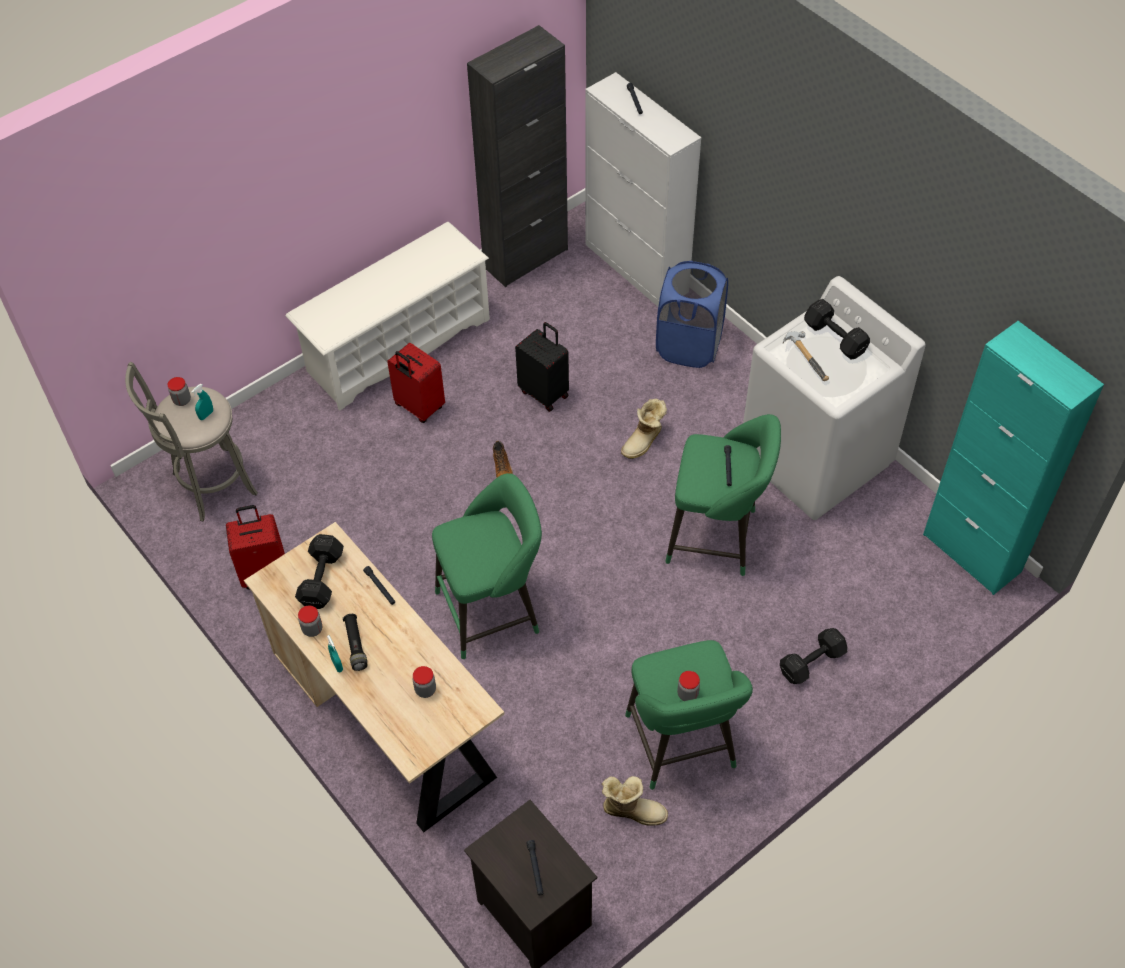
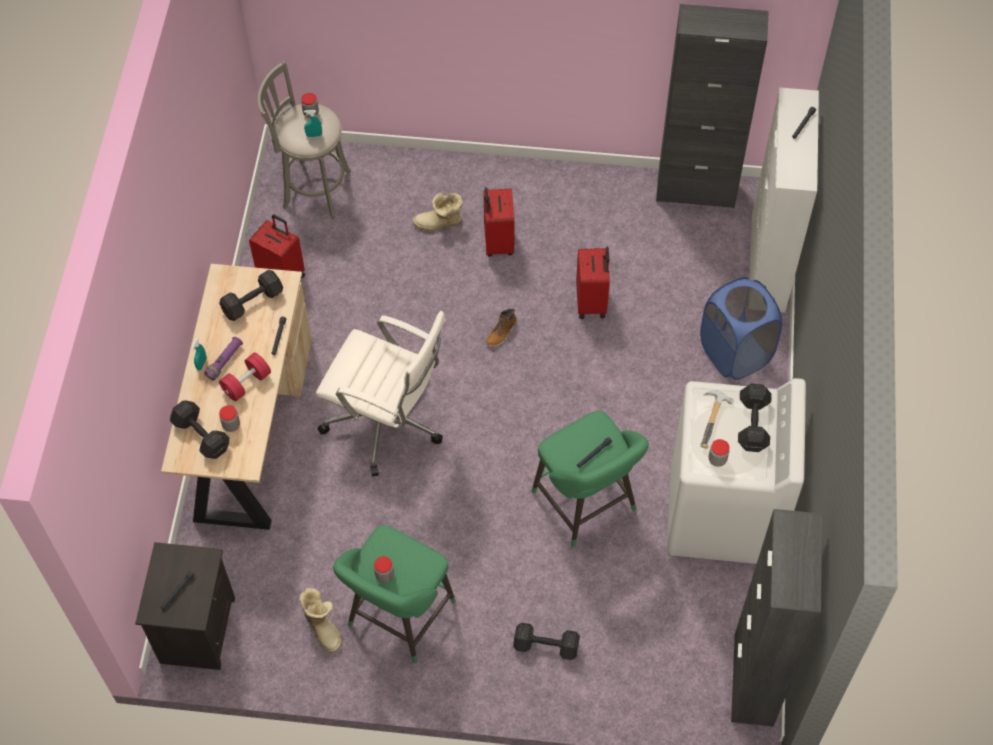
camera: 45 degrees right, 5 degrees up
(312, 629) = (213, 329): jar -> jar (717, 459)
(355, 645) = (224, 361): black flashlight -> purple flashlight
(397, 646) = (246, 383): none -> red dumbbell
(398, 345) = (534, 186): white shoe rack -> none
(411, 721) = (202, 437): none -> black dumbbell
(493, 610) = (387, 422): green stool -> white office chair
(544, 393) = (592, 302): black suitcase -> red suitcase
(644, 442) = (618, 395): boot -> boot (439, 223)
(971, 553) = (753, 680): turquoise cabinet -> black cabinet

